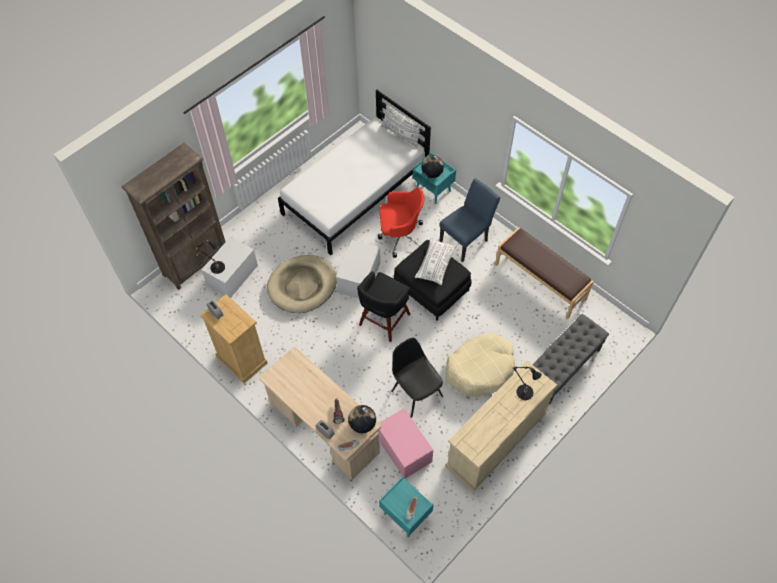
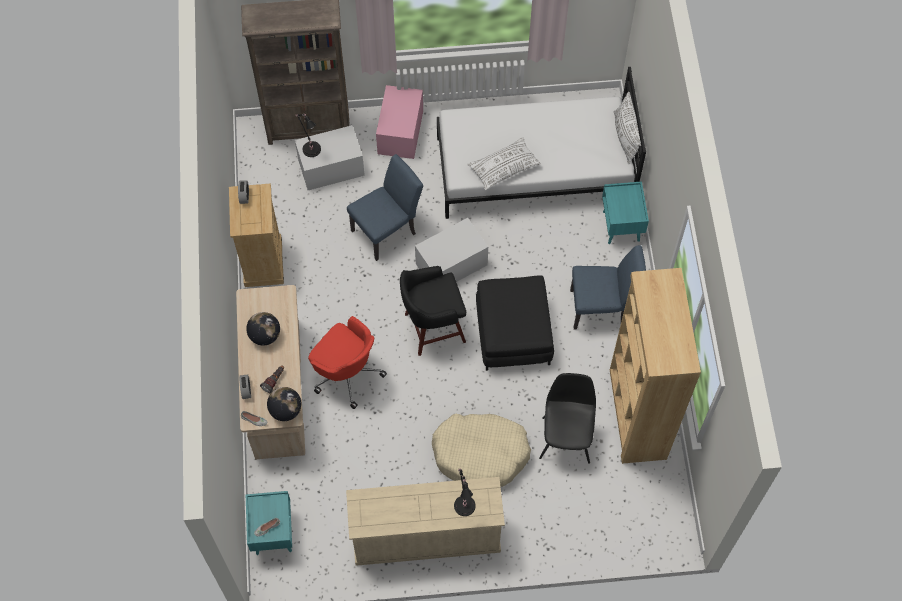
camera: 40 degrees right, 5 degrees up
(302, 285) = (388, 230): beige dog bed -> blue chair
(400, 236) = (536, 251): red office chair -> red office chair (347, 373)
(404, 449) = (330, 470): pink storage box -> pink storage box (400, 132)
(416, 392) = (394, 426): black chair -> black chair (566, 438)
(432, 173) = (619, 206): globe -> globe (265, 335)
(435, 265) = (522, 309): white pillow -> white pillow (503, 168)
(540, 281) = (636, 414): brown bench -> brown bookcase
(562, 368) = (566, 521): grey bench -> none

